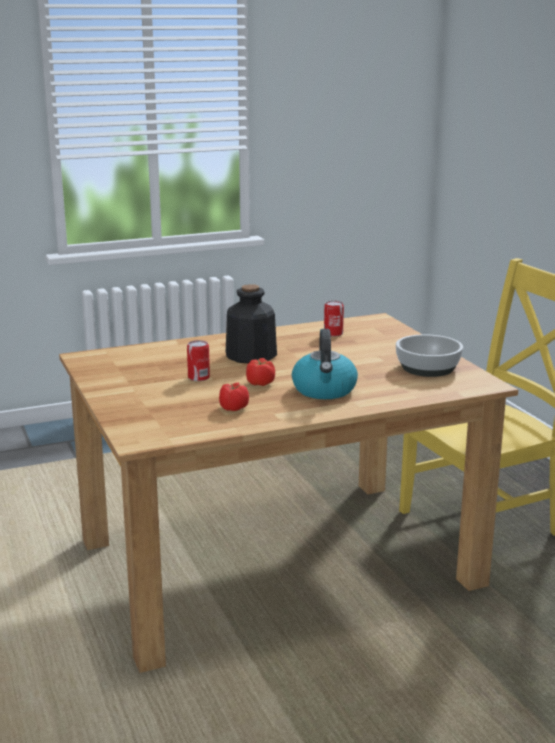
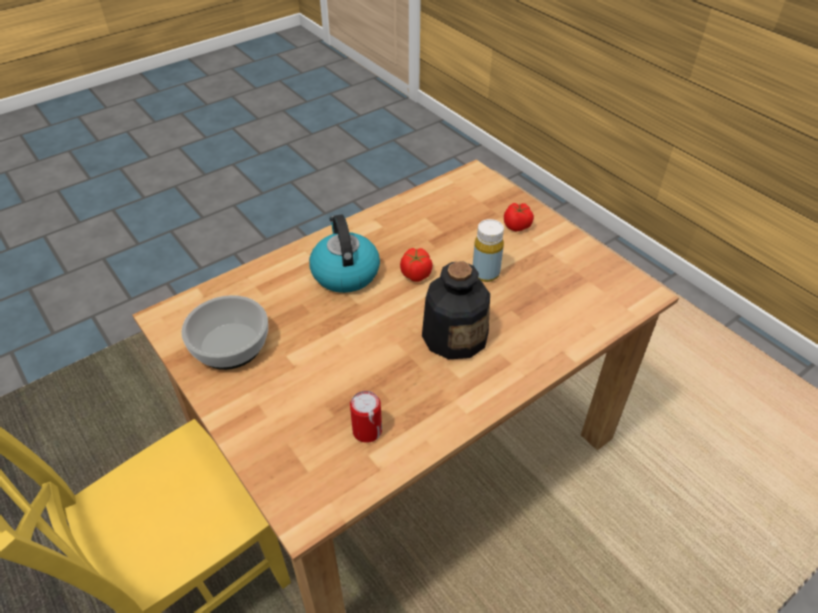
camera: 165 degrees right, 25 degrees up
(198, 377) = (485, 273): can -> yellow bottle
(233, 408) = (422, 228): tomato -> tomato (517, 226)

